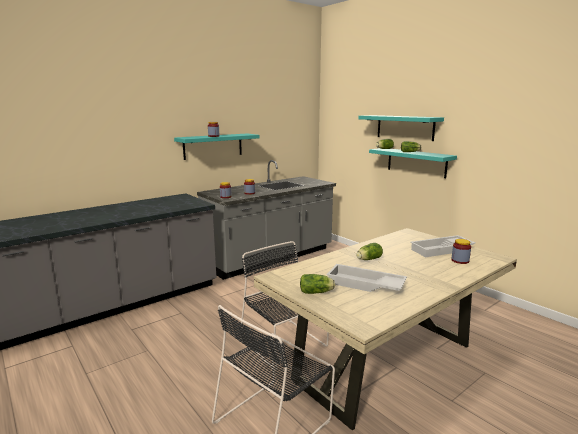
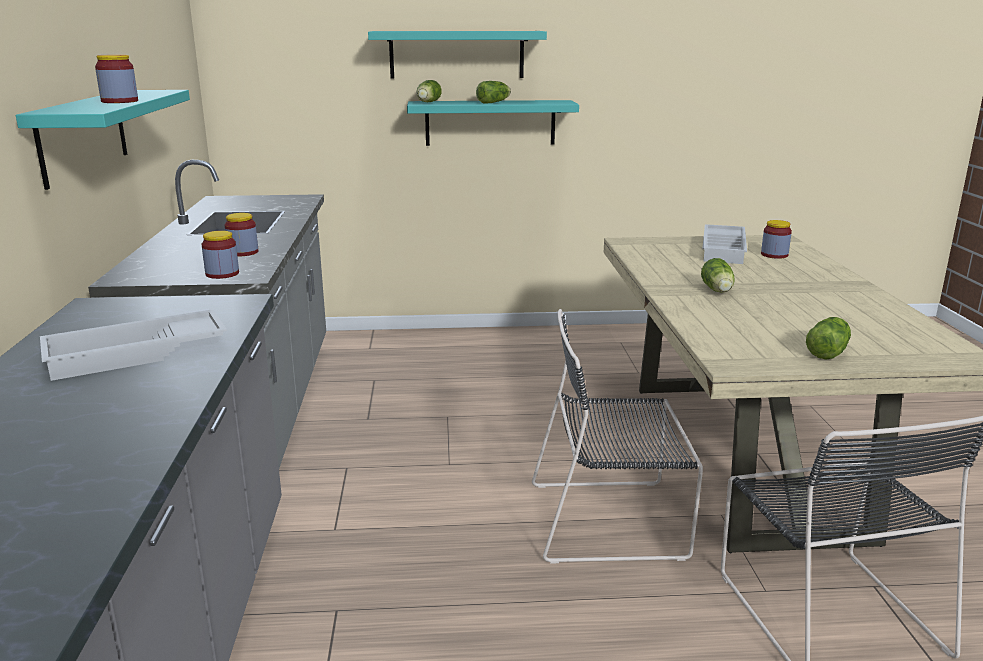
camera: 55 degrees left, 5 degrees up
(364, 285) = (820, 318): white tray -> white tray (136, 355)

